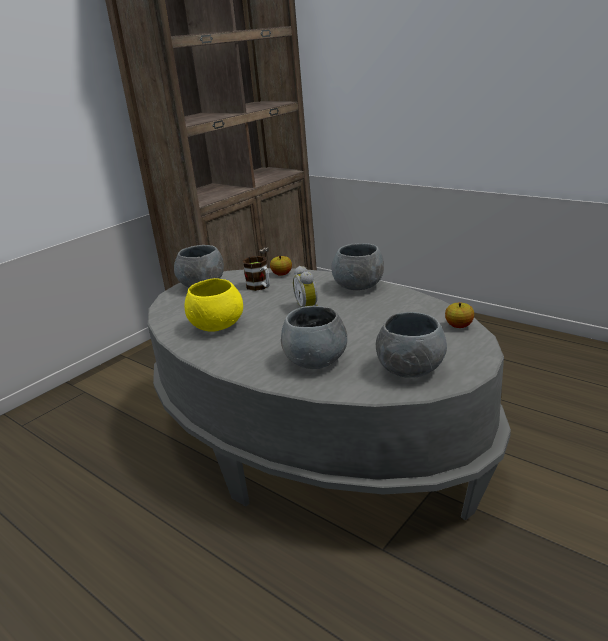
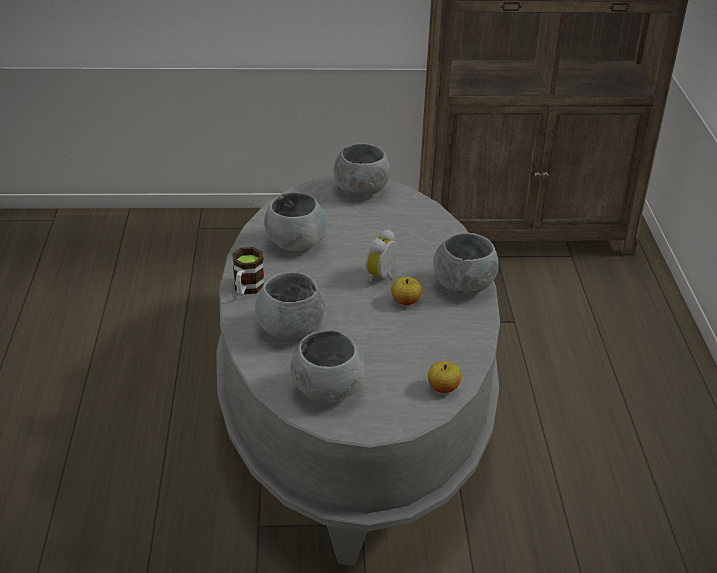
camera: 45 degrees right, 10 degrees up
(216, 326) = (295, 243): yellow bowl -> grey bowl
(260, 287) = (395, 226): mug -> mug (246, 289)
(282, 274) = (437, 224): apple -> apple (405, 301)

